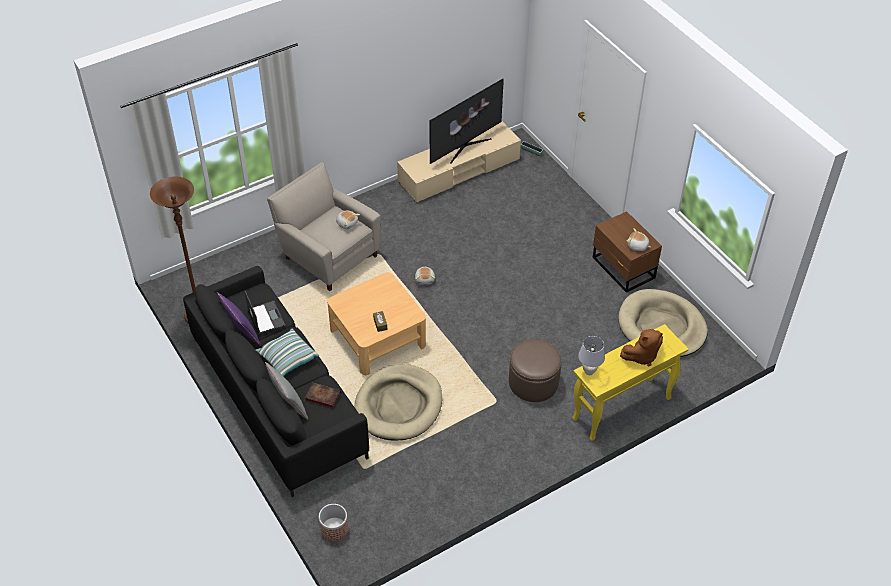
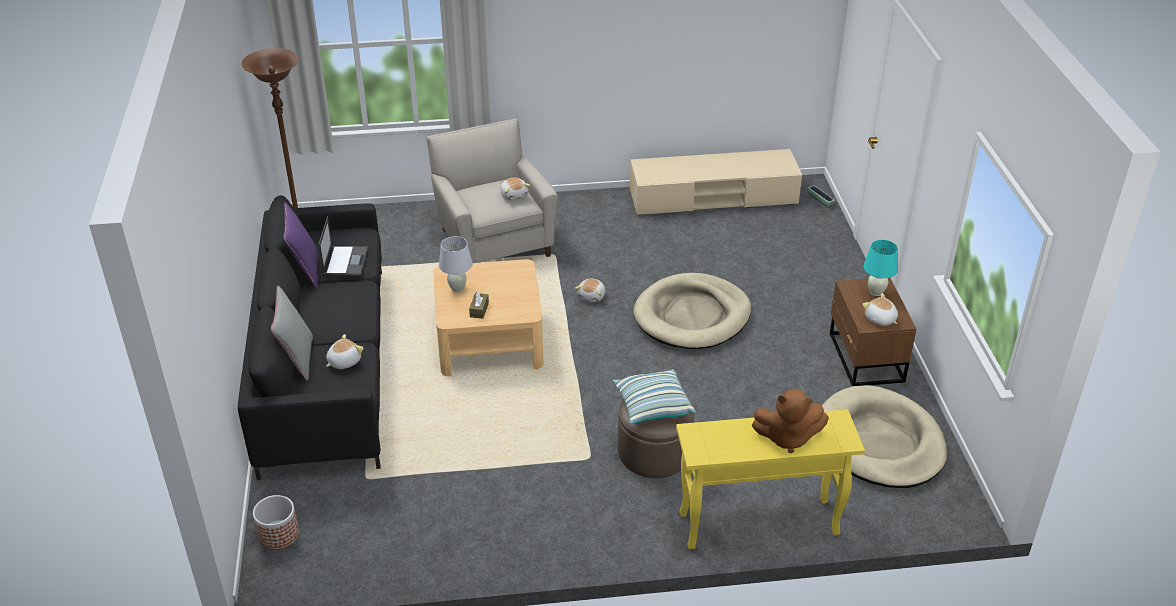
camera: 25 degrees right, 10 degrees down
(287, 358) = (336, 309): pillow -> pillow (653, 406)
(322, 396) = (343, 361): book -> plush toy
(399, 405) = (461, 421): beige dog bed -> beige dog bed (692, 316)
(465, 146) = (725, 164): television -> none
(589, 371) = (697, 432): white table lamp -> white table lamp (457, 288)
(625, 226) = (876, 292): none -> turquoise table lamp

